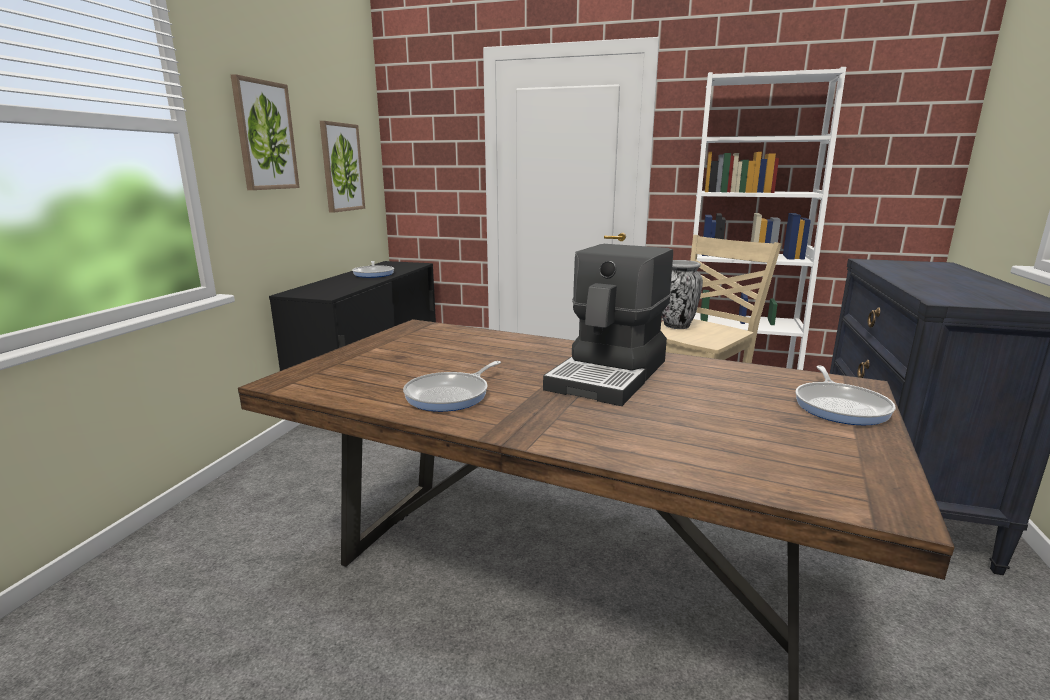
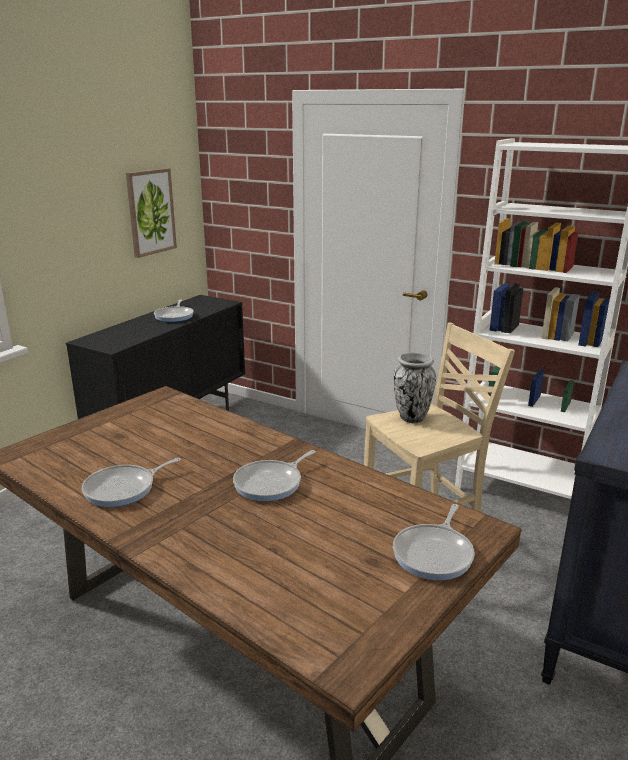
camera: 15 degrees right, 5 degrees up
(265, 136) = (65, 200): picture -> none
(610, 375) = (271, 483): coffee machine -> frying pan

